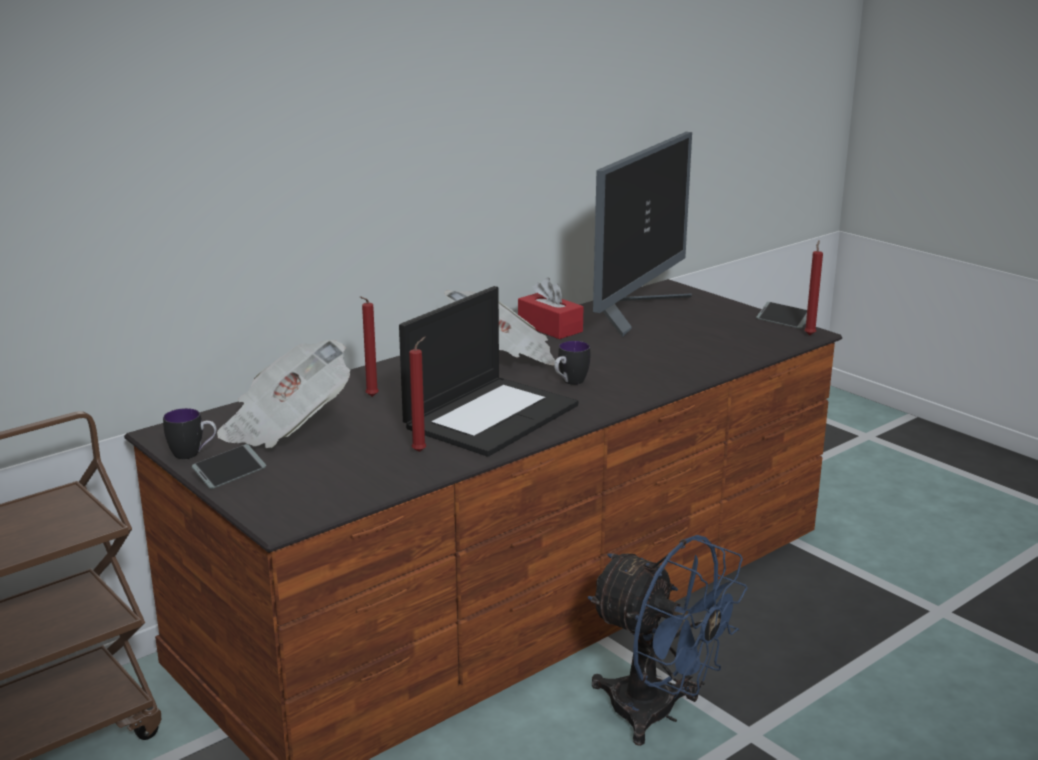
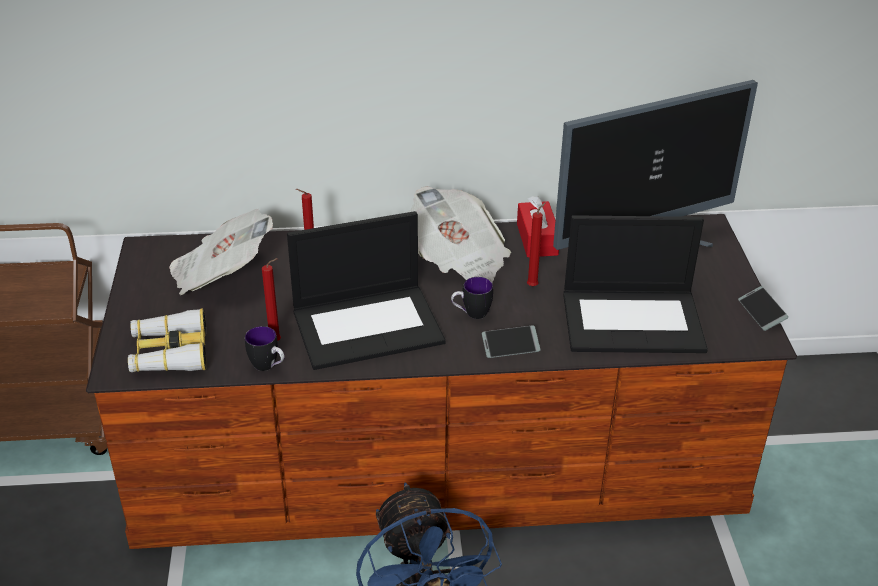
camera: 35 degrees right, 15 degrees up
(193, 454) = (138, 277): mug -> mug (268, 367)
(230, 473) = (139, 306): phone -> phone (510, 346)
(320, 492) = (169, 352): none -> binoculars
(702, 349) = (634, 320): none -> laptop
(810, 334) = (762, 342): red candle -> red candle (533, 285)

